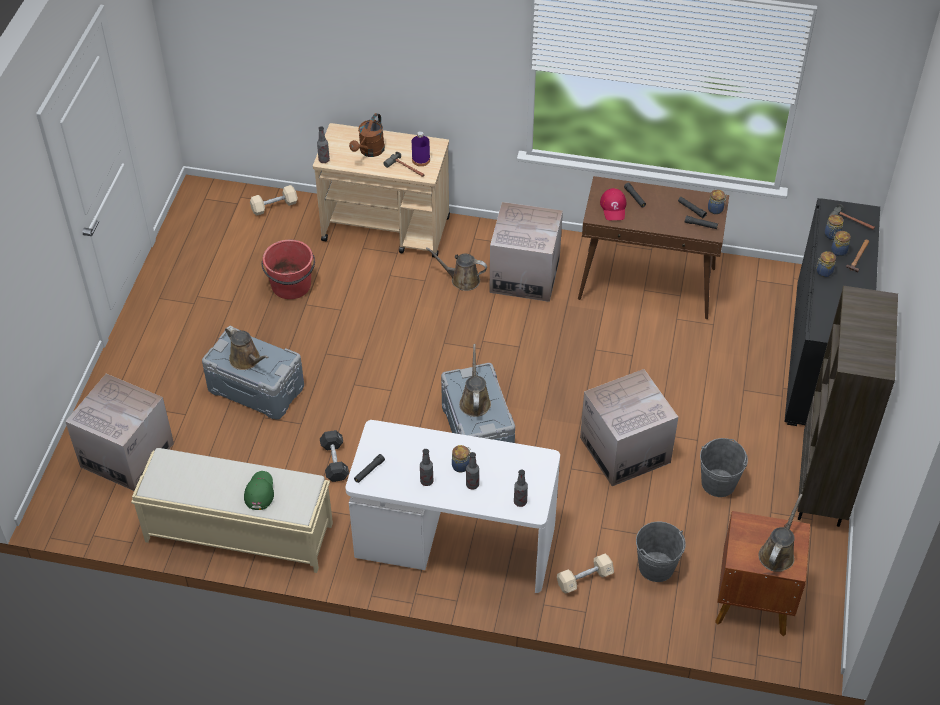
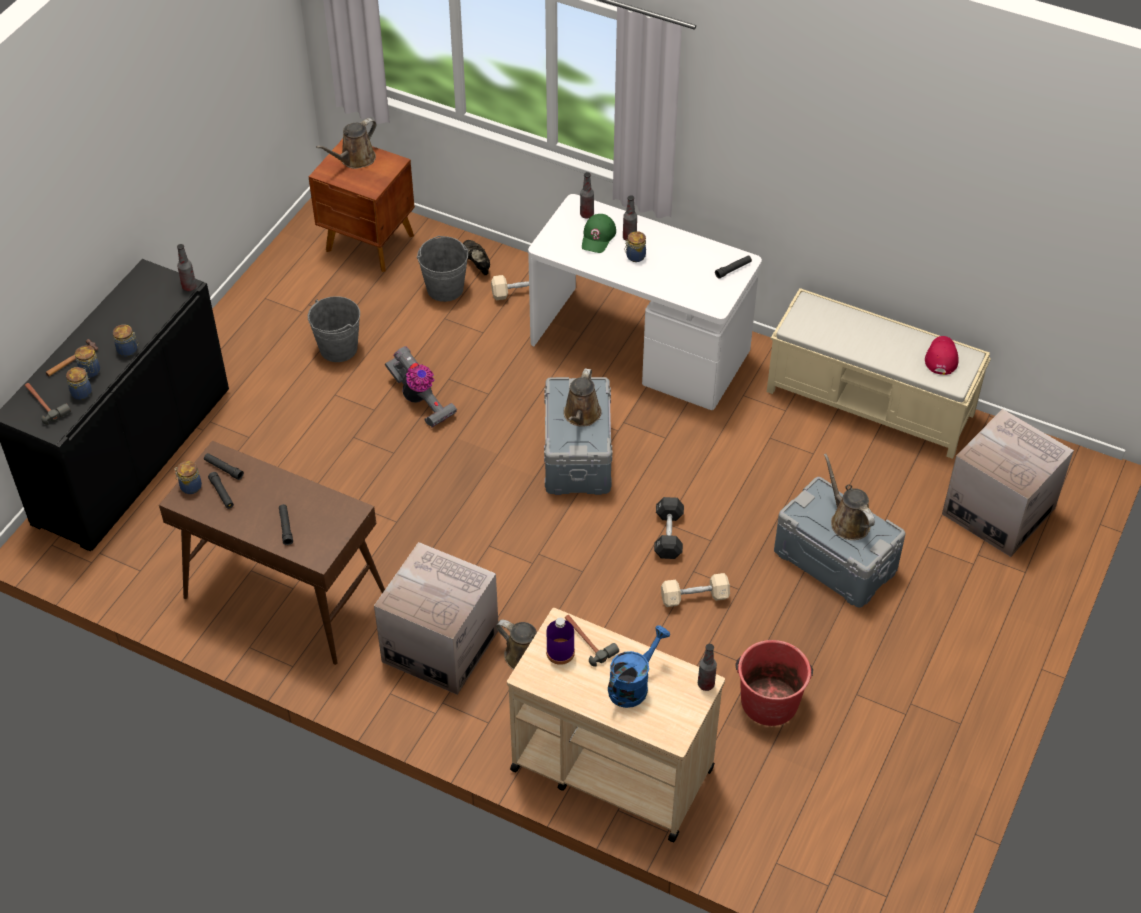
camera: 165 degrees left, 0 degrees up
(259, 491) = (849, 329): green cap -> green cap (598, 237)
(274, 206) = (775, 853): beige dumbbell -> beige dumbbell (694, 597)
(334, 461) = (752, 454): black dumbbell -> black dumbbell (668, 535)
(369, 151) = (633, 685): brown watering can -> blue watering can
(426, 481) = (675, 249): bottle -> bottle (189, 287)
(613, 207) = (322, 518): red cap -> red cap (941, 357)
(625, 450) = (420, 400): cardboard box -> vacuum cleaner
(639, 603) = (477, 263): none -> black shoe
(822, 489) = (235, 321): brown bookcase -> none

